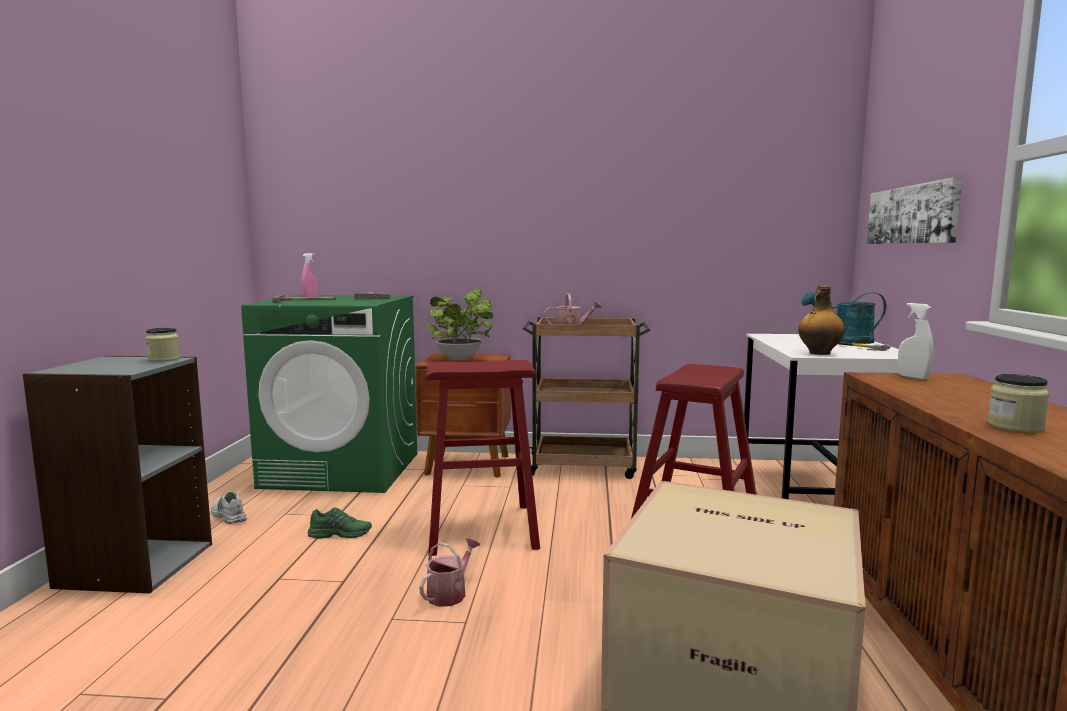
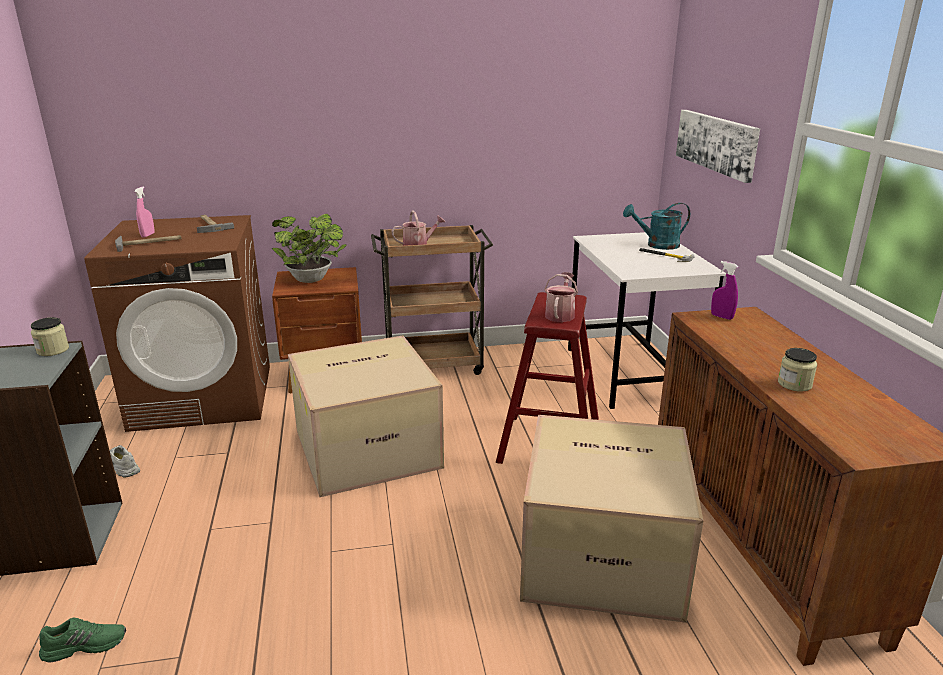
camera: 15 degrees left, 15 degrees up
(340, 533) = (242, 472): green shoe -> green shoe (85, 645)
(343, 470) = (204, 396): green washing machine -> brown washing machine
(450, 593) = (369, 519): watering can -> watering can (560, 314)
(482, 528) = (368, 448): red stool -> cardboard box
(819, 353) = (641, 270): bottle -> none
(913, 377) = (721, 317): white spray bottle -> purple spray bottle

